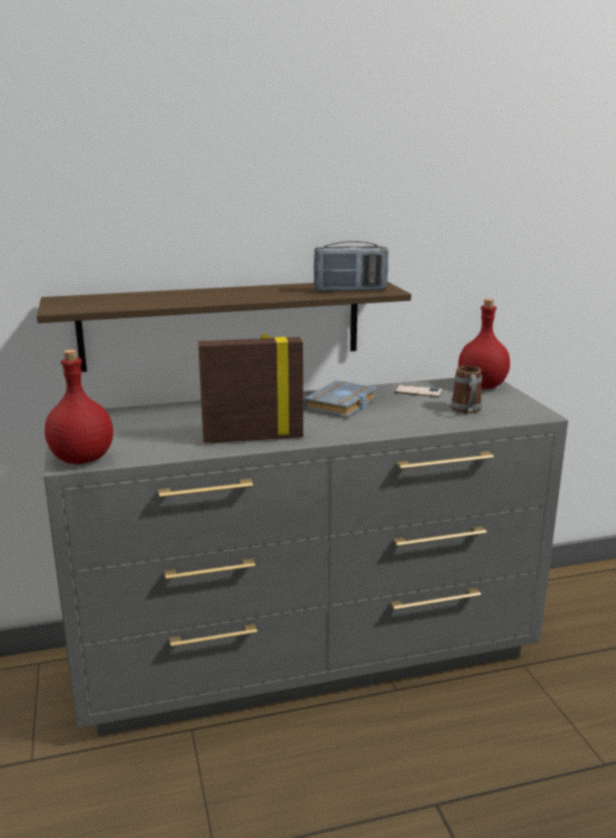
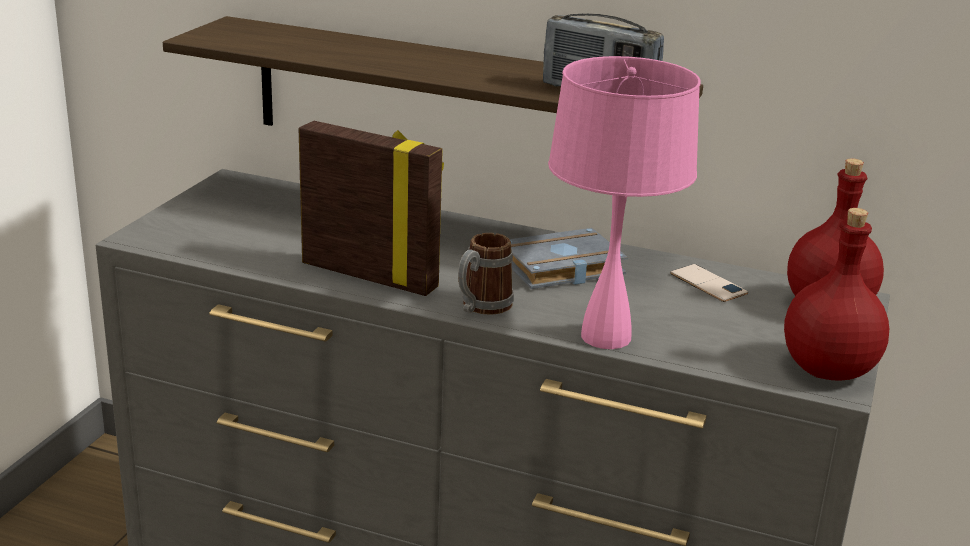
camera: 35 degrees right, 5 degrees up
(82, 458) = (158, 236): red bottle -> red bottle (828, 369)
(417, 427) = (604, 336): none -> pink table lamp
(467, 410) = (726, 338): mug -> mug (481, 307)

